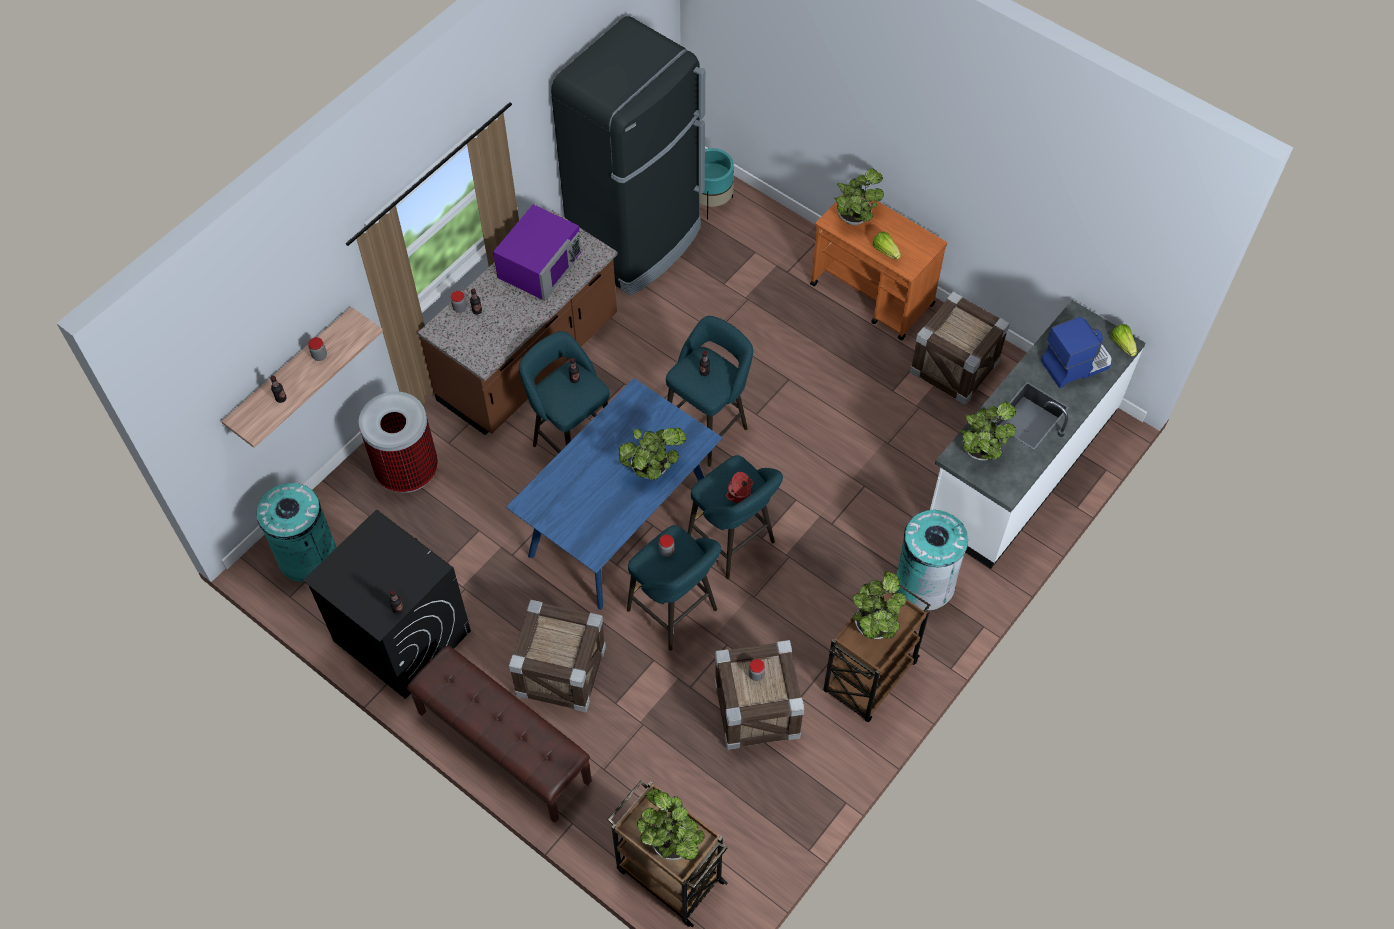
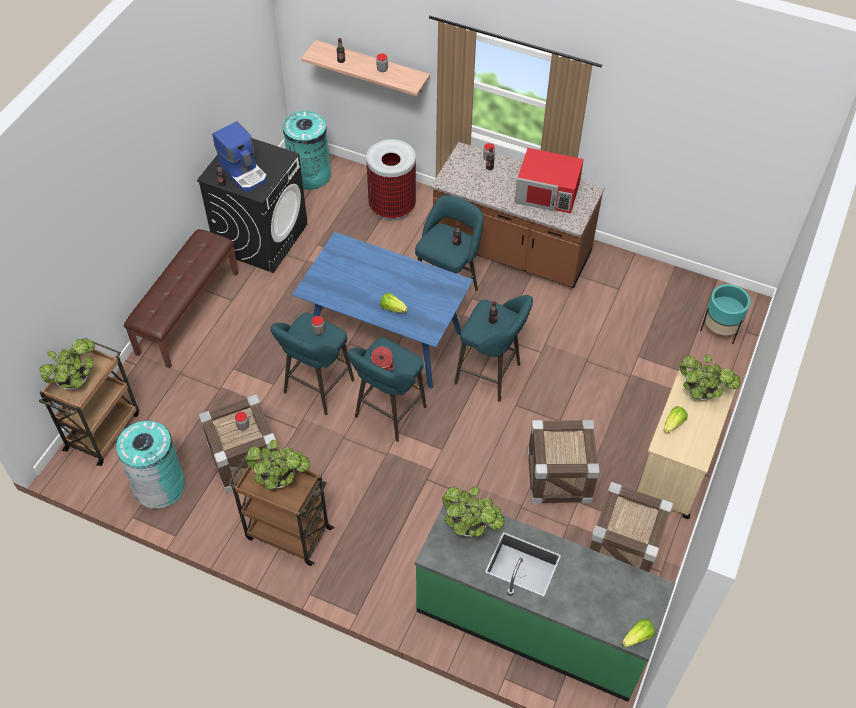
camera: 75 degrees right, 5 degrees down
(540, 264) = (547, 193): purple microwave -> red microwave
(561, 671) = (252, 331): crate -> crate (558, 477)
(637, 242) = (653, 290): black fridge -> none
(652, 468) = (393, 308): potted plant -> lettuce
(872, 295) = (675, 468): orange cart -> beige cart
(924, 583) = (388, 560): turquoise trash can -> turquoise trash can (159, 486)
(1021, 466) = (534, 622): white counter -> green counter
(1075, 363) = (598, 595): coffee machine -> coffee machine (244, 172)

